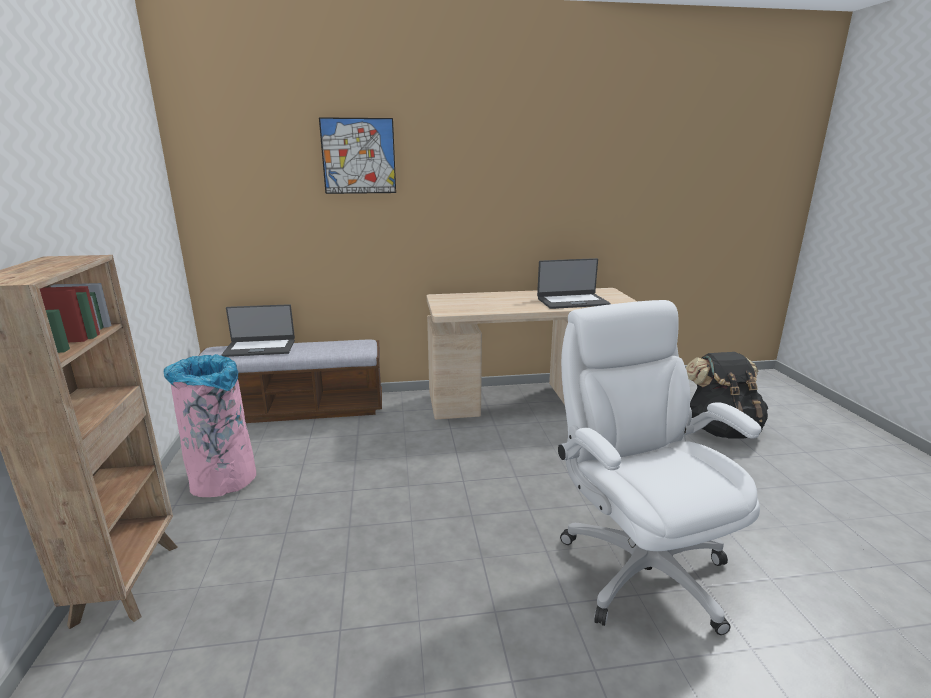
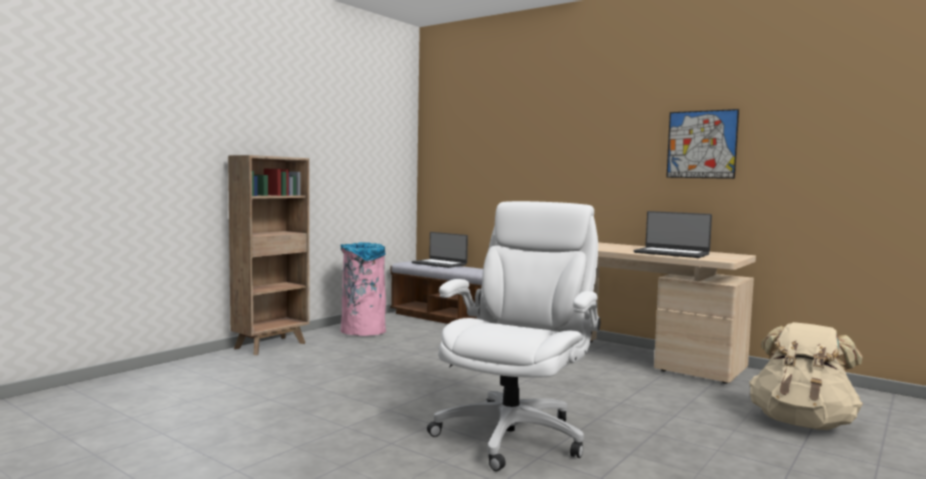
camera: 45 degrees right, 15 degrees down
(358, 156) = (526, 123): picture -> picture (701, 144)
(721, 430) = (802, 423): black backpack -> beige backpack

